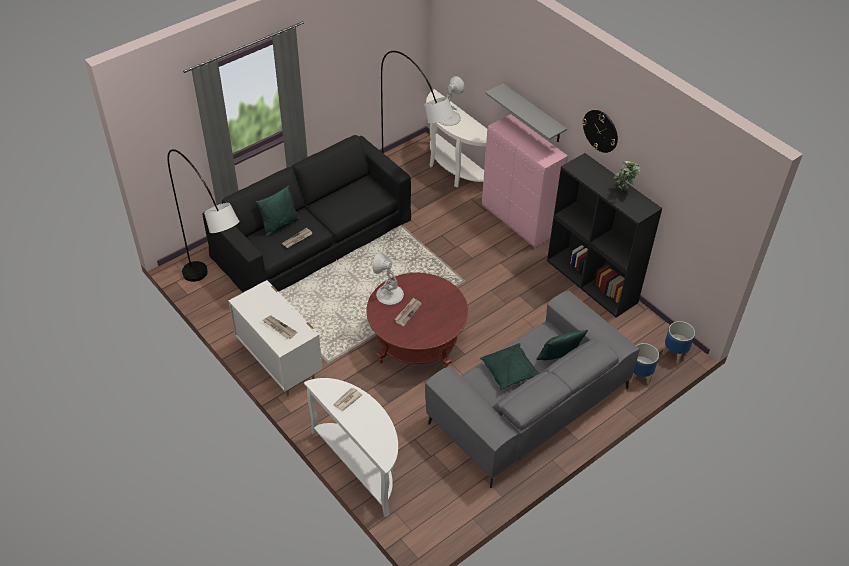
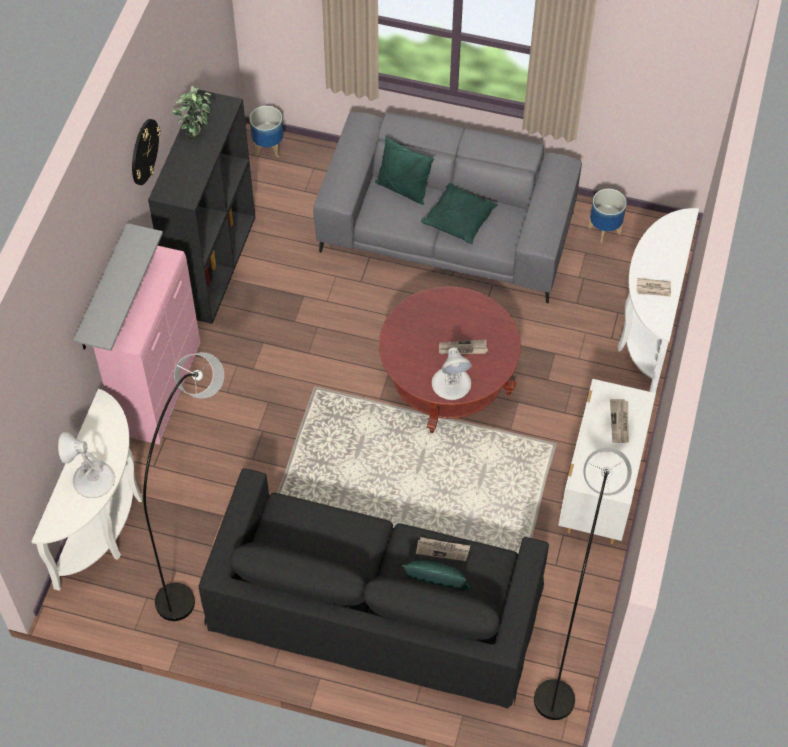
camera: 125 degrees left, 10 degrees up
(639, 376) = (326, 162): planter -> planter (604, 230)

